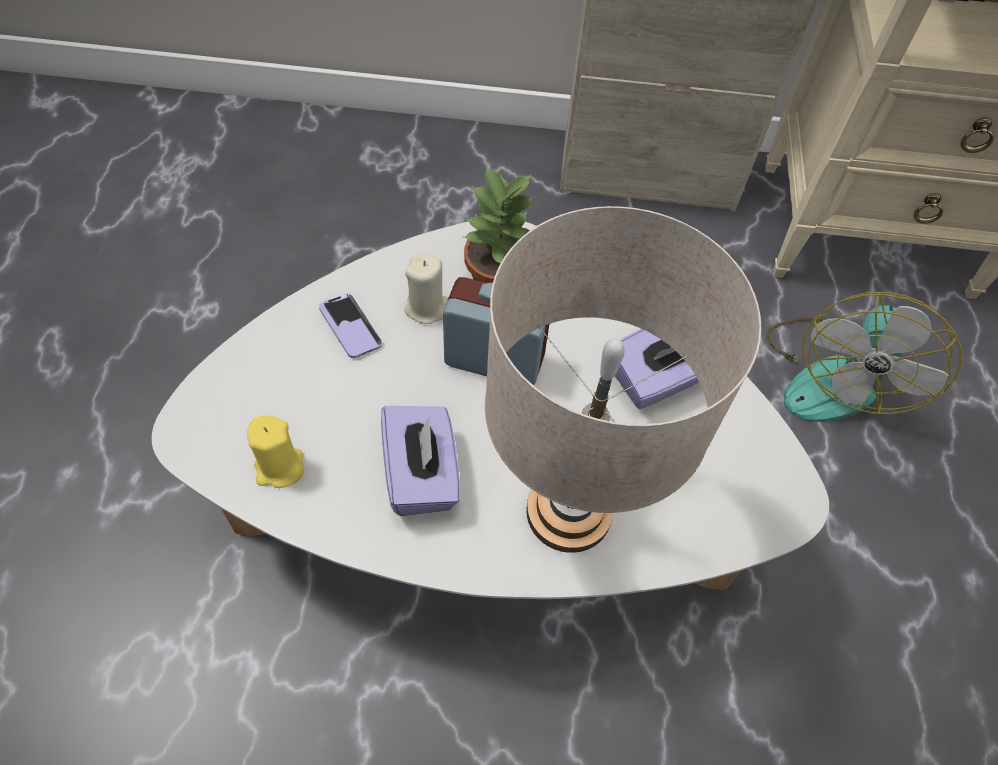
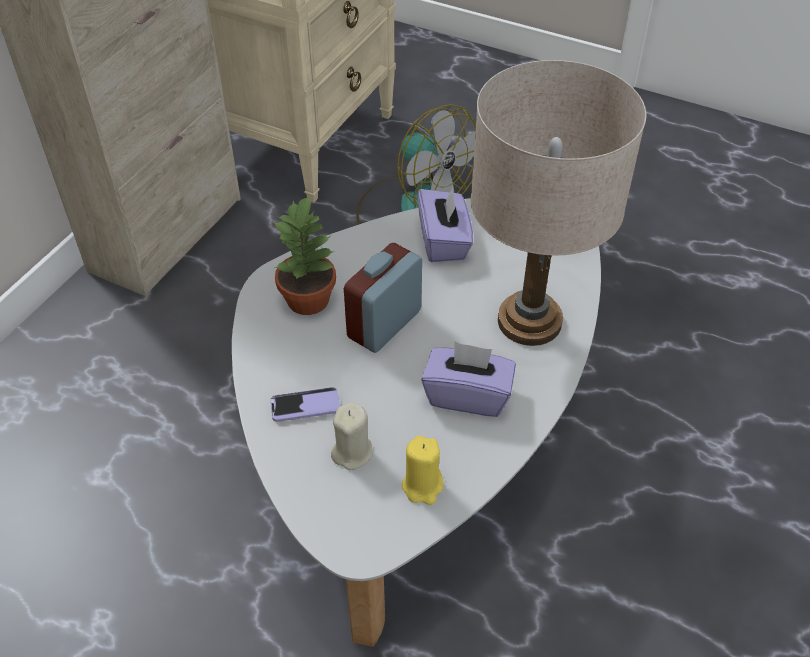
camera: 65 degrees left, 10 degrees down
(427, 307) = (312, 350): beige candle -> beige candle (352, 452)

